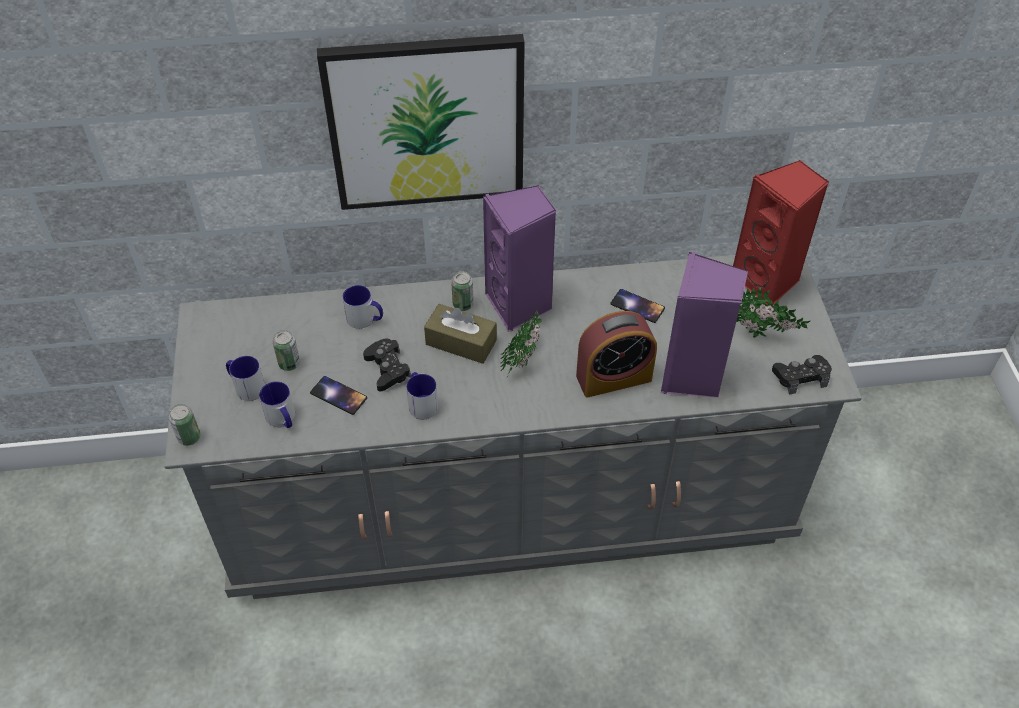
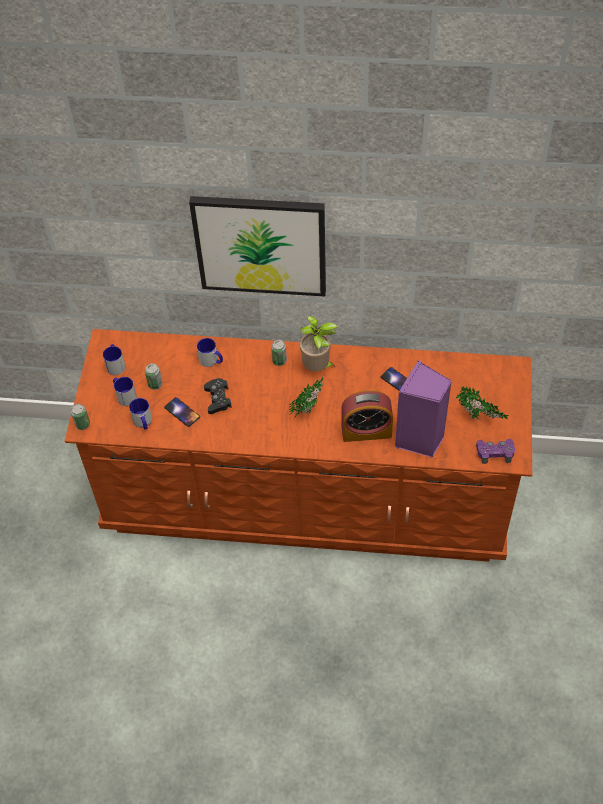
camera: 15 degrees right, 5 degrees up
(421, 403) = (234, 426): mug -> mug (115, 364)
(461, 342) = (271, 388): brown tissue box -> none
(509, 501) = (306, 496): grey dresser -> brown dresser
(520, 305) = (318, 368): purple speaker -> potted plant
(768, 281) = (497, 378): red speaker -> none
(801, 377) = (495, 452): black game controller -> purple game controller

